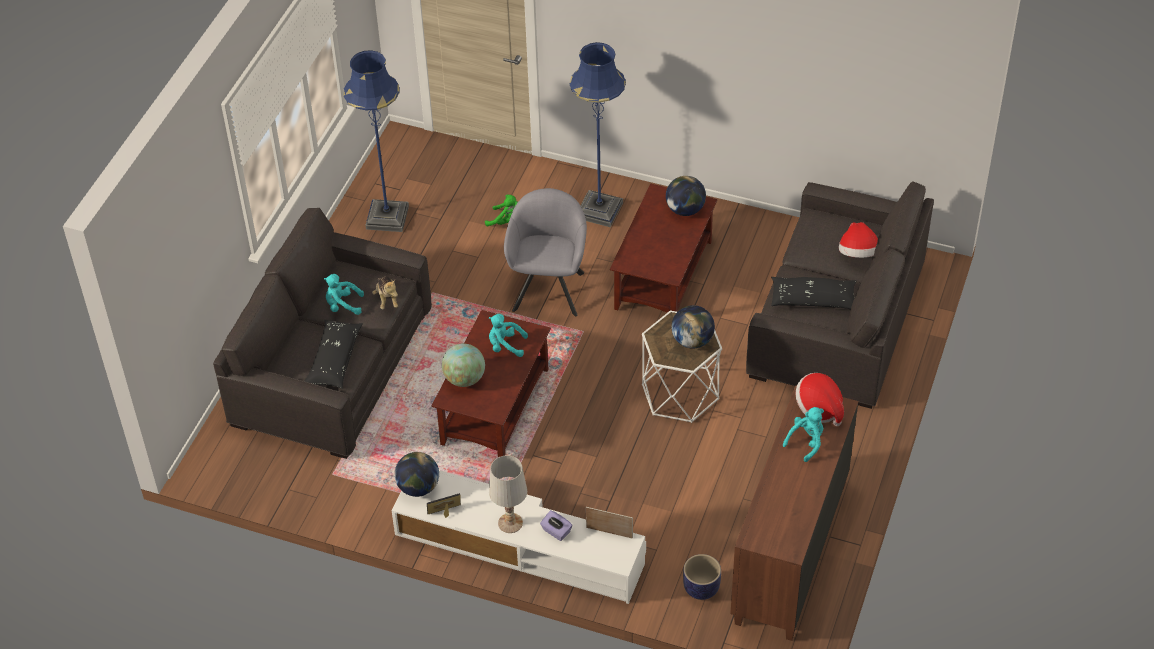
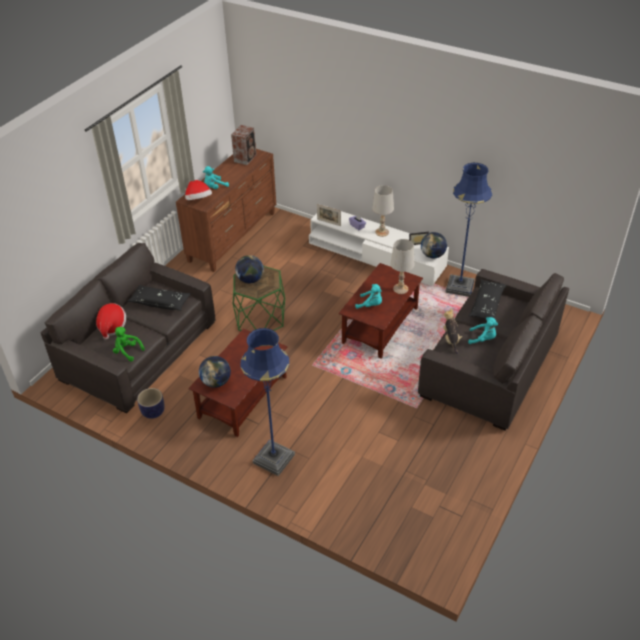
camera: 170 degrees left, 5 degrees down
(387, 217) = (450, 479): blue floor lamp -> blue floor lamp (459, 287)
(464, 379) = (400, 289): globe -> white table lamp
(506, 221) = (351, 460): green plush toy -> green plush toy (127, 351)
(549, 287) = (328, 399): grey armchair -> none
(680, 392) = (260, 319): white side table -> green side table
(701, 589) = (285, 228): planter -> planter (153, 411)
(782, 525) = (245, 158): none -> speaker

